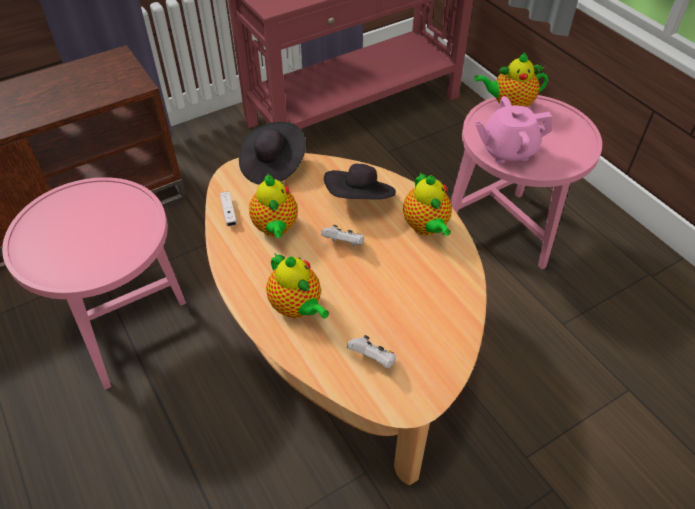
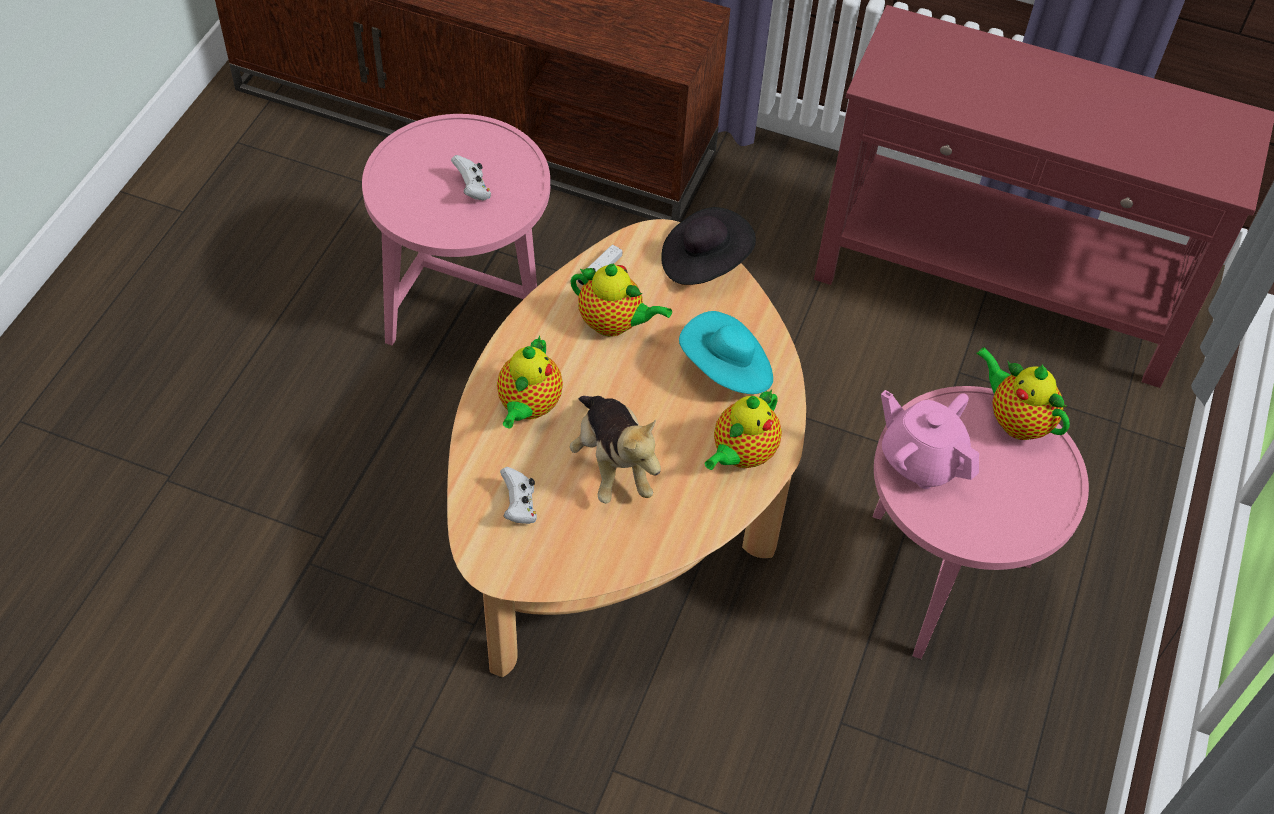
camera: 50 degrees right, 5 degrees up
(275, 229) = (614, 324): teapot -> teapot turned 105 degrees counterclockwise
(344, 244) = (647, 395): white game controller -> white game controller (473, 189)
(360, 199) = (726, 370): black hat -> turquoise hat
(380, 290) = (612, 464): none -> plush toy

